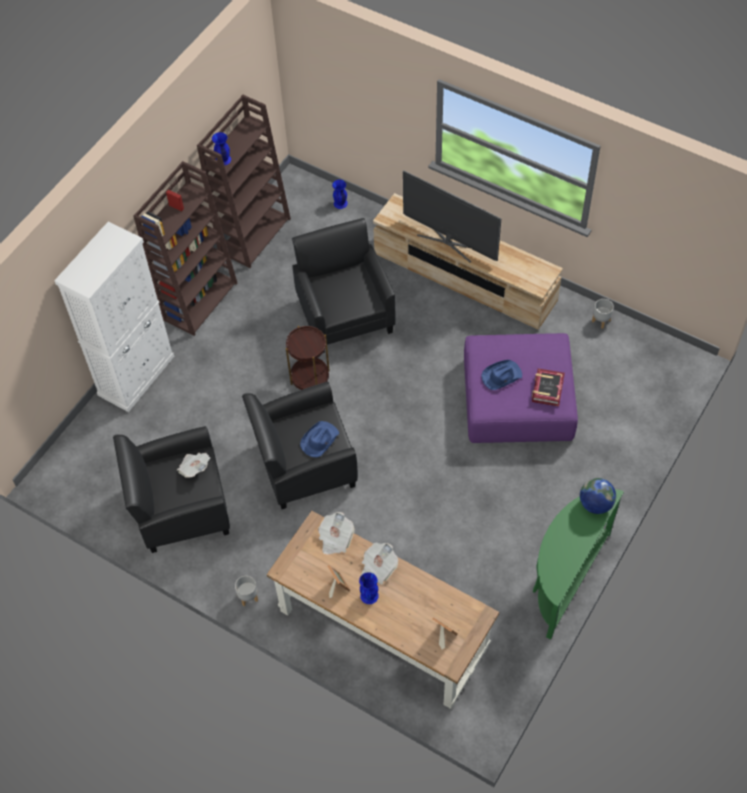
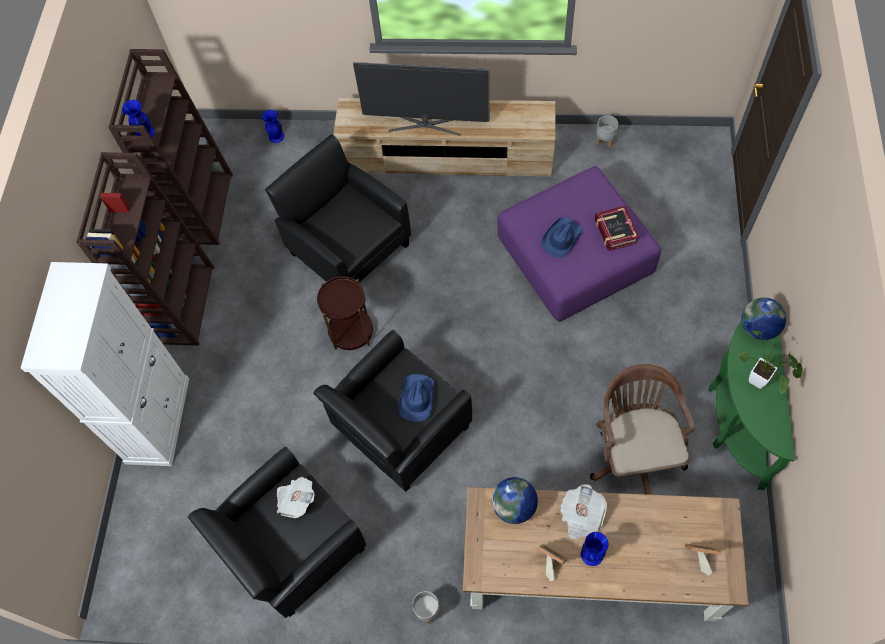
camera: 25 degrees left, 5 degrees up
(335, 539) = (514, 507): newspaper -> globe
(467, 565) = (634, 453): none -> brown office chair
(570, 543) = (761, 383): none -> potted plant

